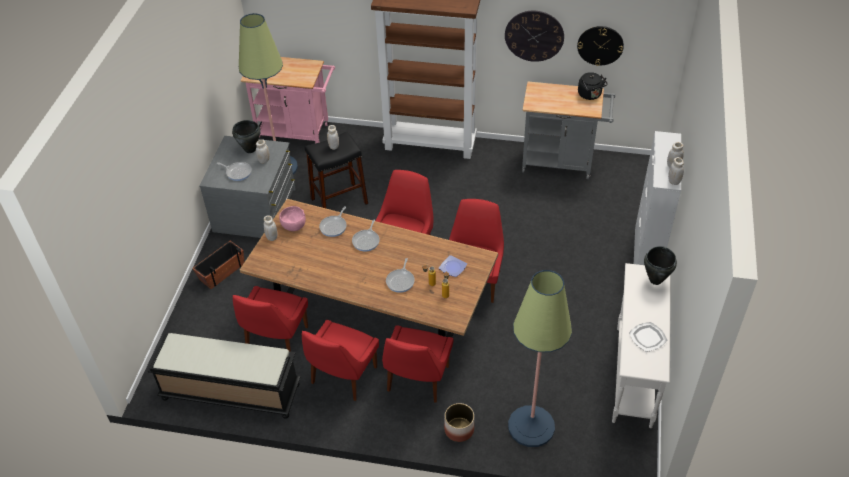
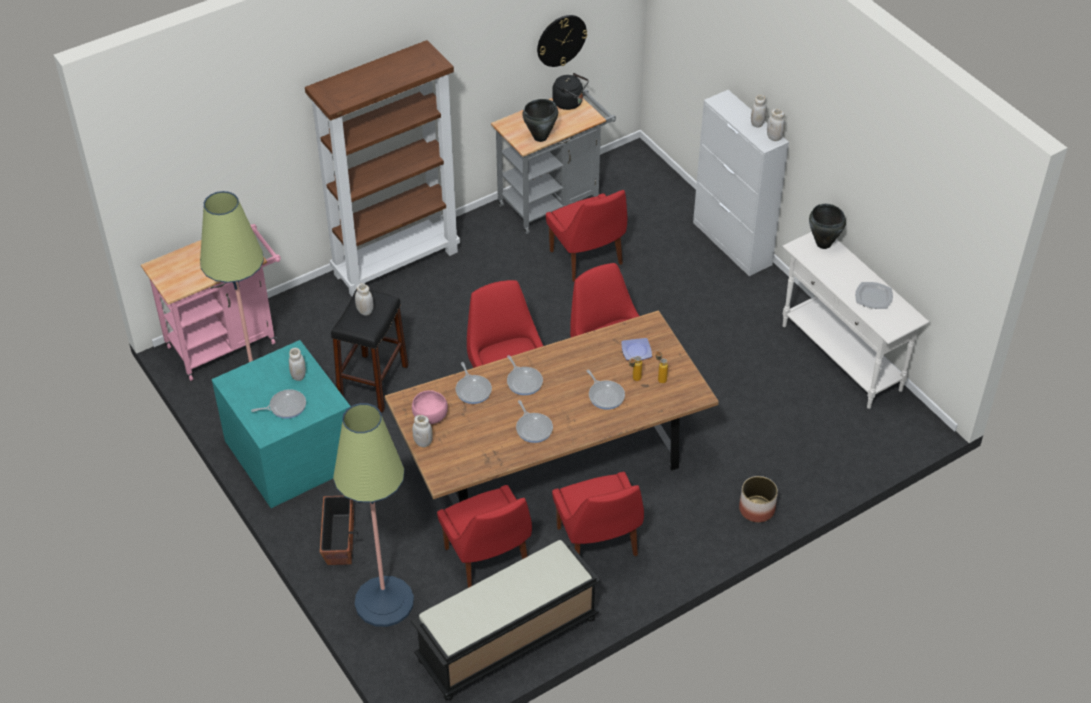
camera: 45 degrees left, 0 degrees up
(250, 149) = (266, 374): black cooking pot -> black cooking pot (540, 137)
(256, 210) = (291, 453): grey dresser -> turquoise dresser
(337, 271) = (533, 428): none -> frying pan
(417, 381) = (669, 496): red chair -> red chair (587, 259)
(531, 426) = (811, 461): floor lamp -> floor lamp (384, 602)
(534, 36) = (489, 64): wall clock -> none

